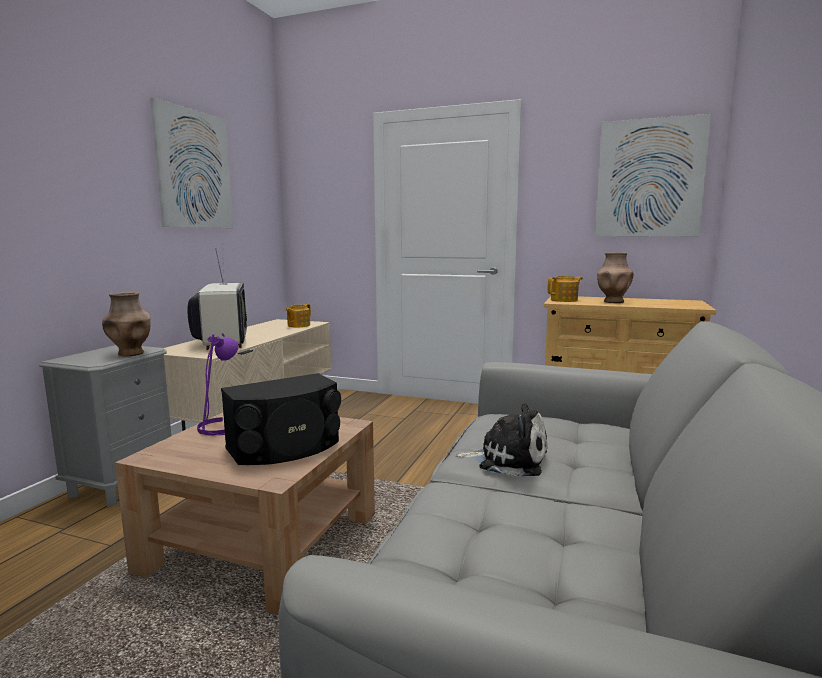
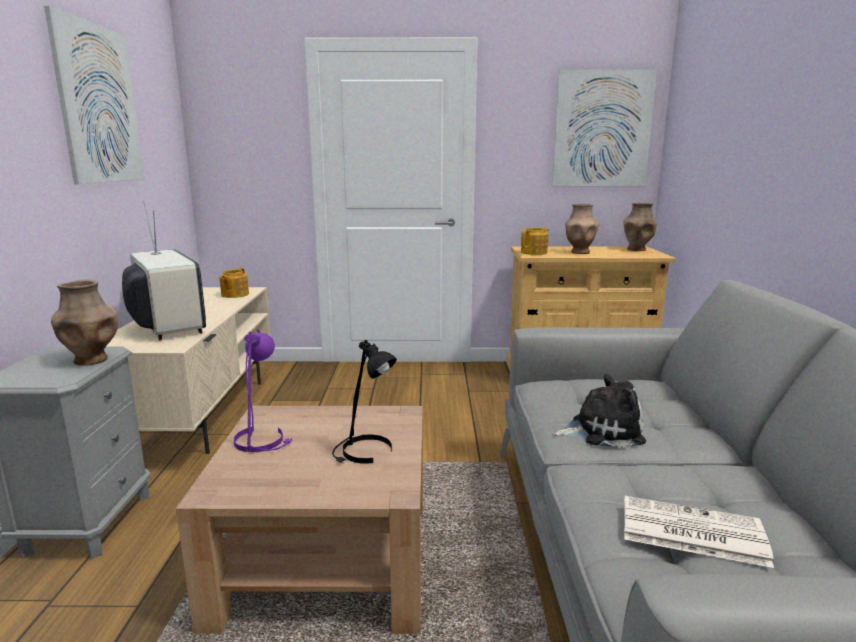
camera: 20 degrees left, 5 degrees up
(286, 447) = (365, 452): black speaker -> black table lamp
(488, 554) = (690, 532): none -> newspaper
(683, 302) = (637, 249): none -> brown vase

